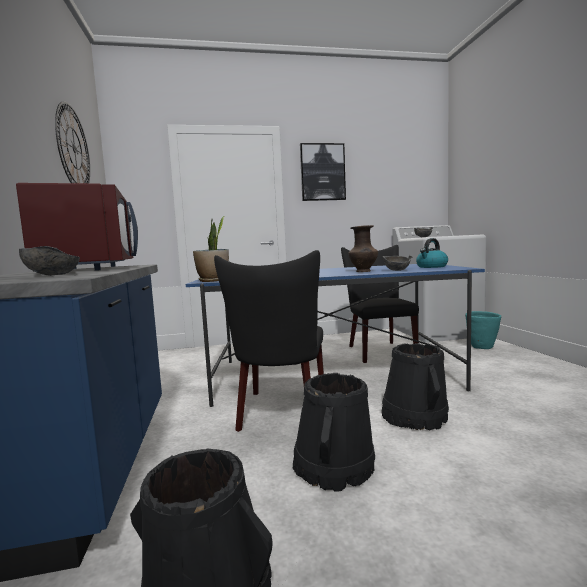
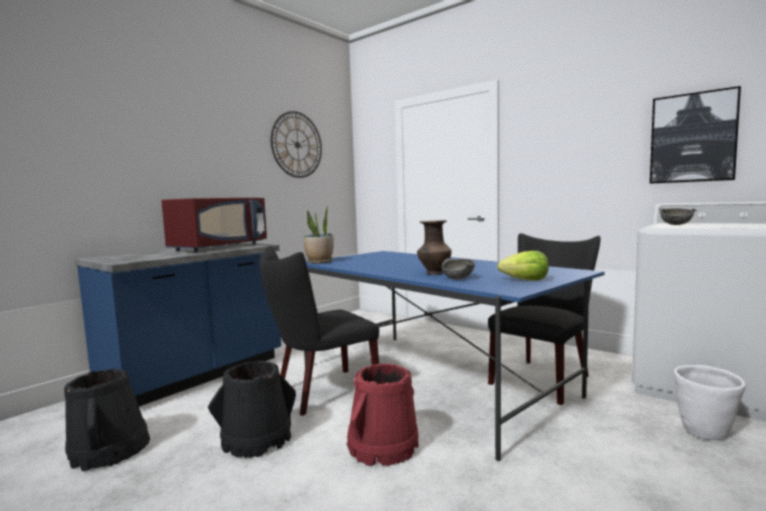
camera: 50 degrees right, 0 degrees up
(53, 275) = (148, 256): grey bowl -> none
(322, 172) = (549, 129): picture -> picture (692, 138)
(414, 416) = (382, 446): black bucket -> red bucket
(431, 267) = (525, 280): kettle -> lettuce
(482, 347) = (705, 433): turquoise planter -> white planter

